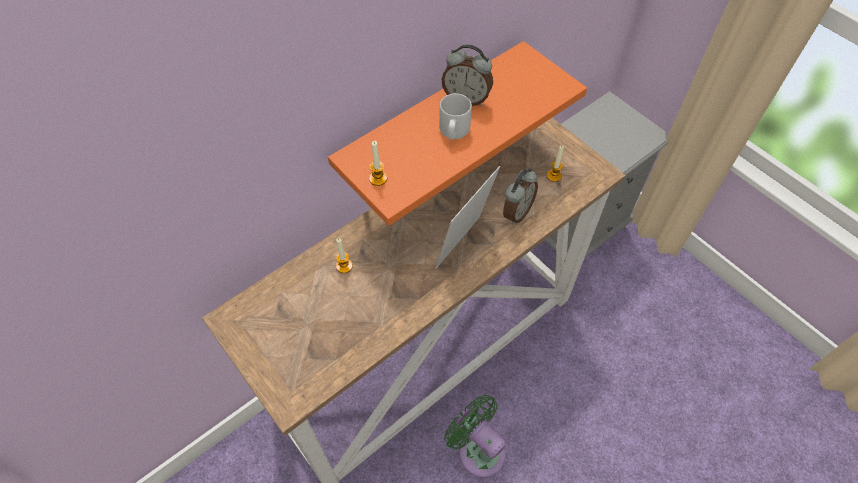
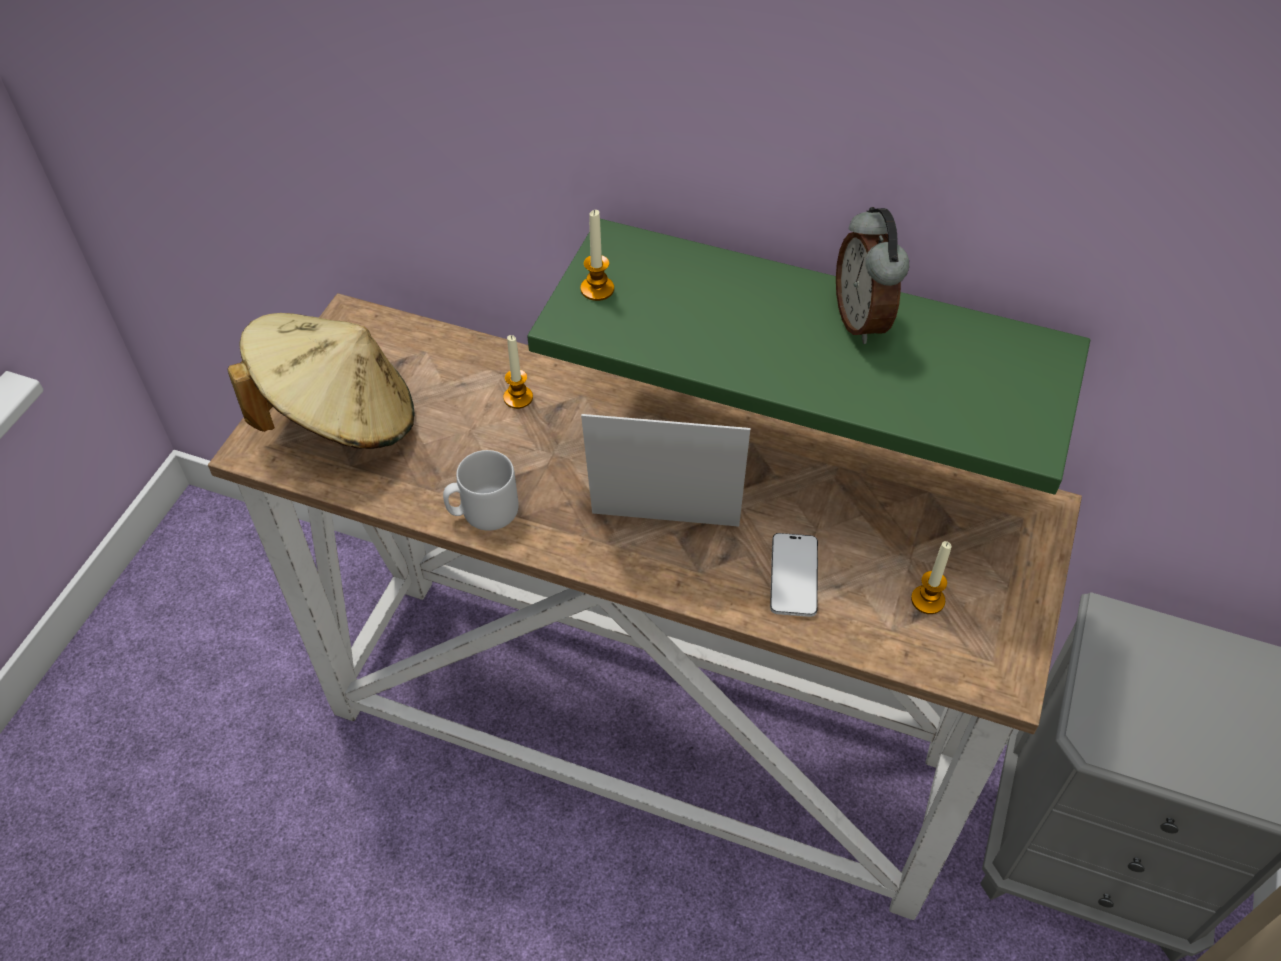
camera: 60 degrees right, 5 degrees down
(298, 352) = (340, 418): none -> beige hat
(432, 121) = (824, 329): orange shelf -> green shelf
(453, 131) = (772, 335): grey mug -> grey mug (483, 511)
(478, 449) = (518, 899): green fan -> none
(516, 212) = (793, 576): alarm clock -> phone

